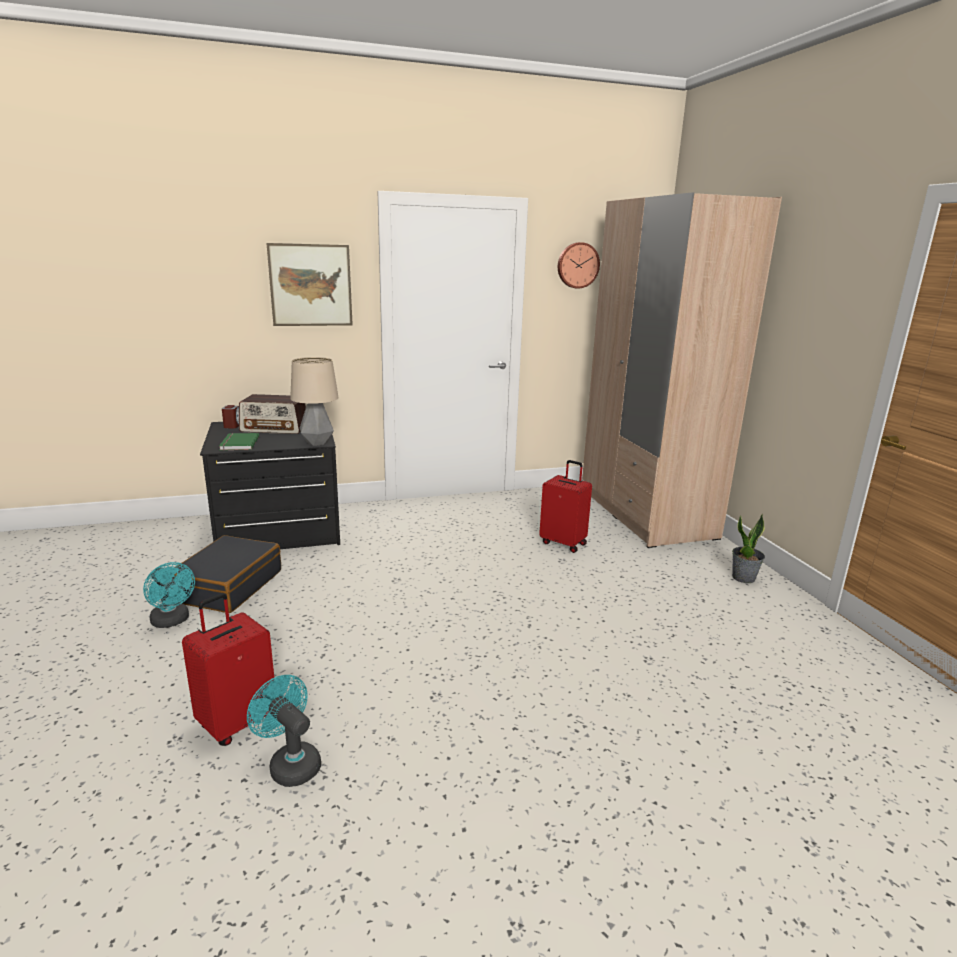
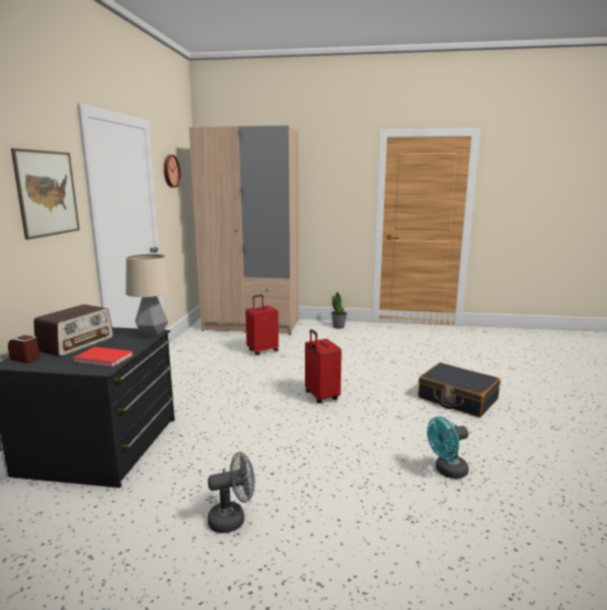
camera: 65 degrees left, 5 degrees down
(172, 621) = (233, 519): turquoise fan -> grey fan
(228, 586) = (192, 483): black suitcase -> black suitcase (457, 399)
(237, 722) = (400, 489): red suitcase -> red suitcase (321, 396)
(238, 443) = (102, 359): green book -> red book

